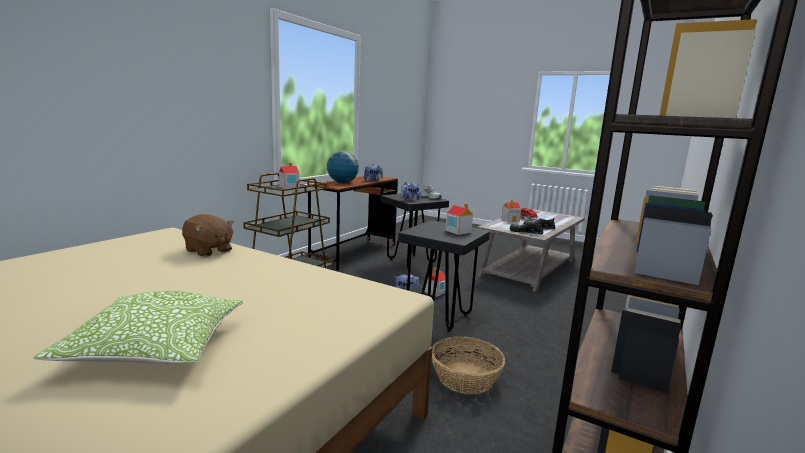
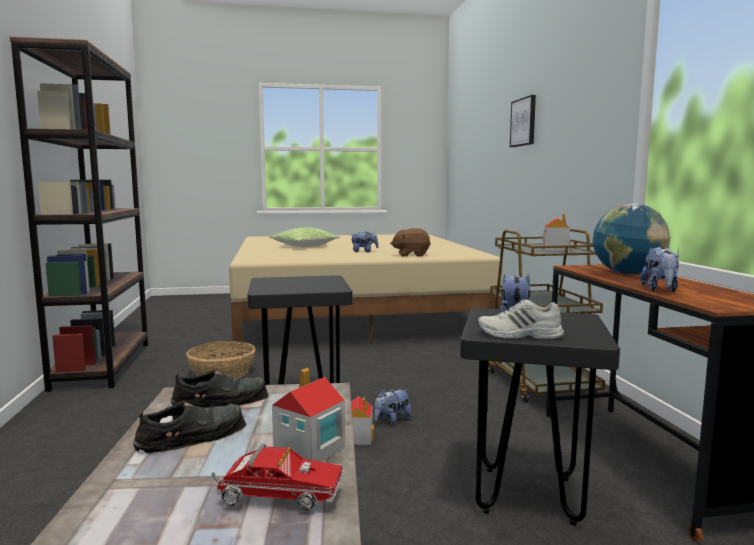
camera: 140 degrees right, 5 degrees down
(95, 64) = (524, 122): none -> picture
(202, 276) = (364, 252): none -> plush toy
(458, 231) = (284, 286): toy house -> none

